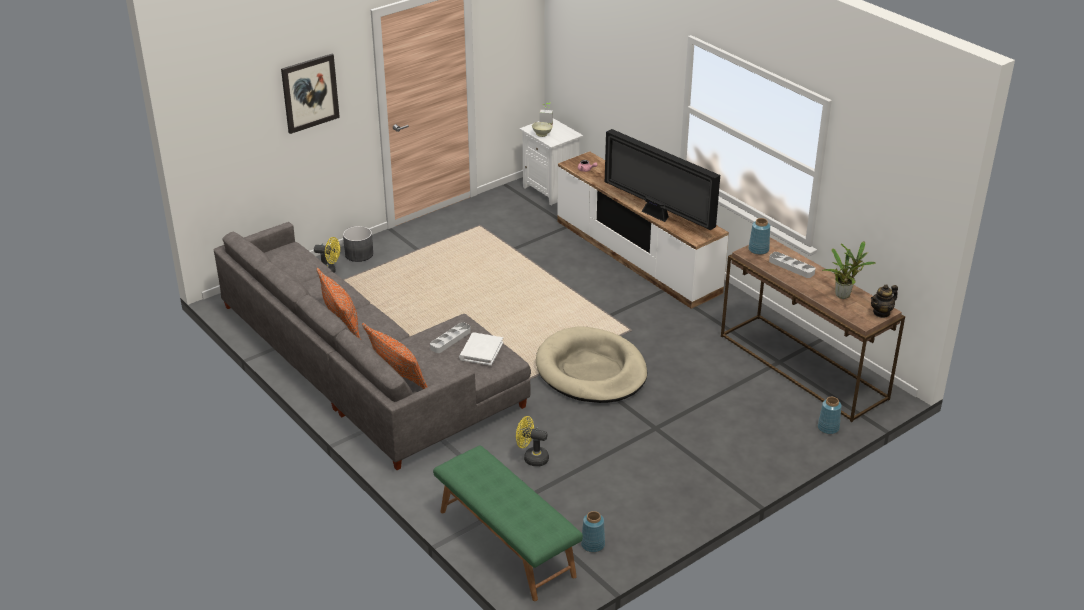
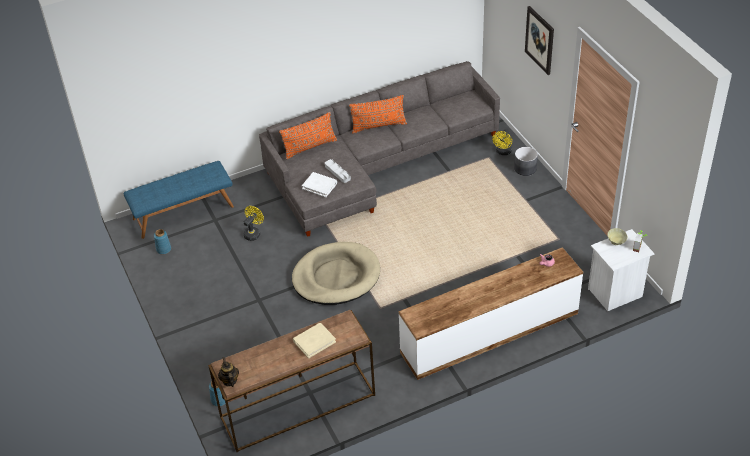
camera: 105 degrees right, 10 degrees up
(505, 543) = (183, 212): green bench -> blue bench
(657, 216) = (455, 296): television -> none
(758, 250) = (347, 326): blue vase -> none
(791, 267) = (314, 341): grey tray -> beige book
(844, 295) = (263, 364): potted plant -> none

